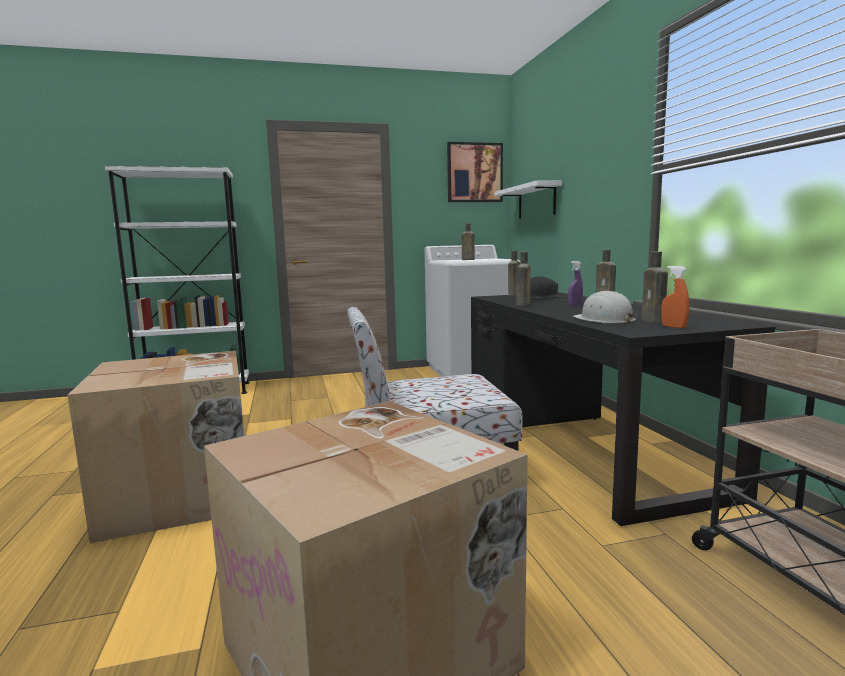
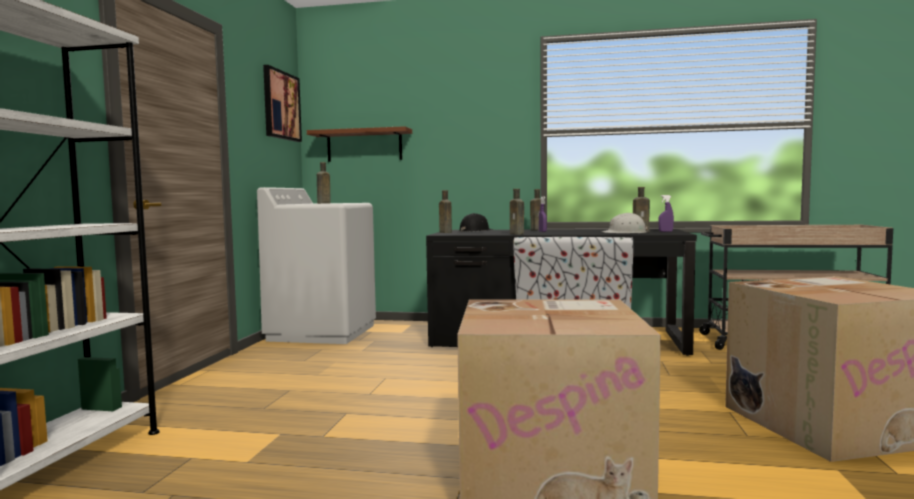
camera: 65 degrees left, 5 degrees down
(536, 201) = (364, 145): white shelf -> brown shelf
(673, 327) = (665, 231): orange spray bottle -> purple spray bottle

